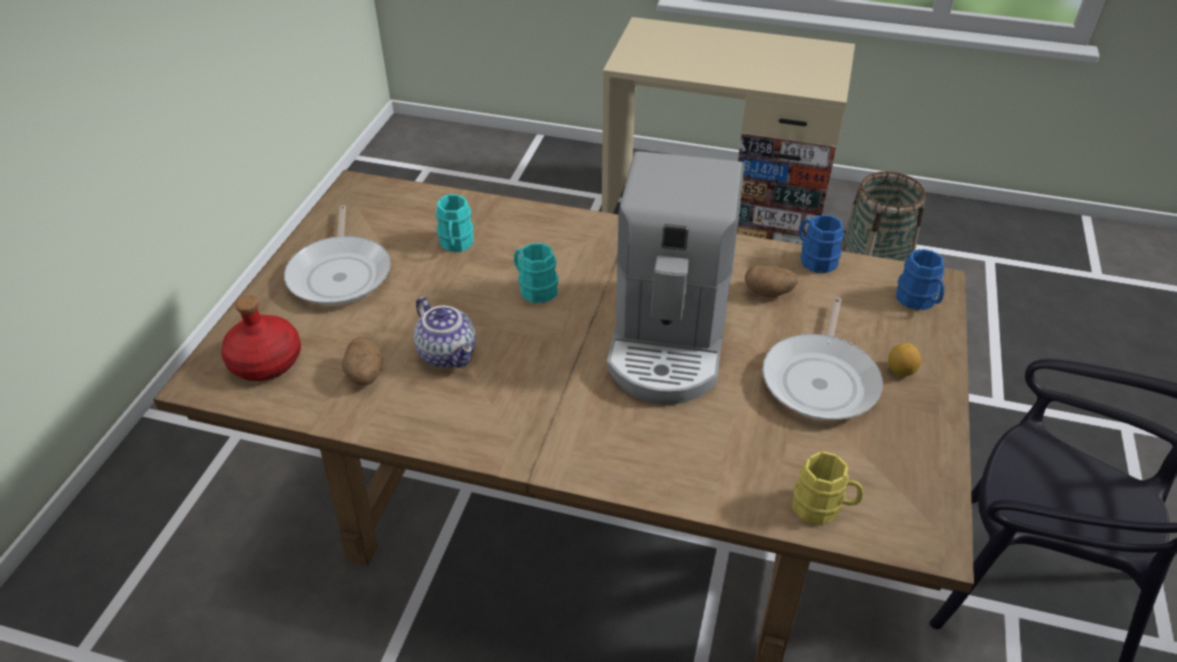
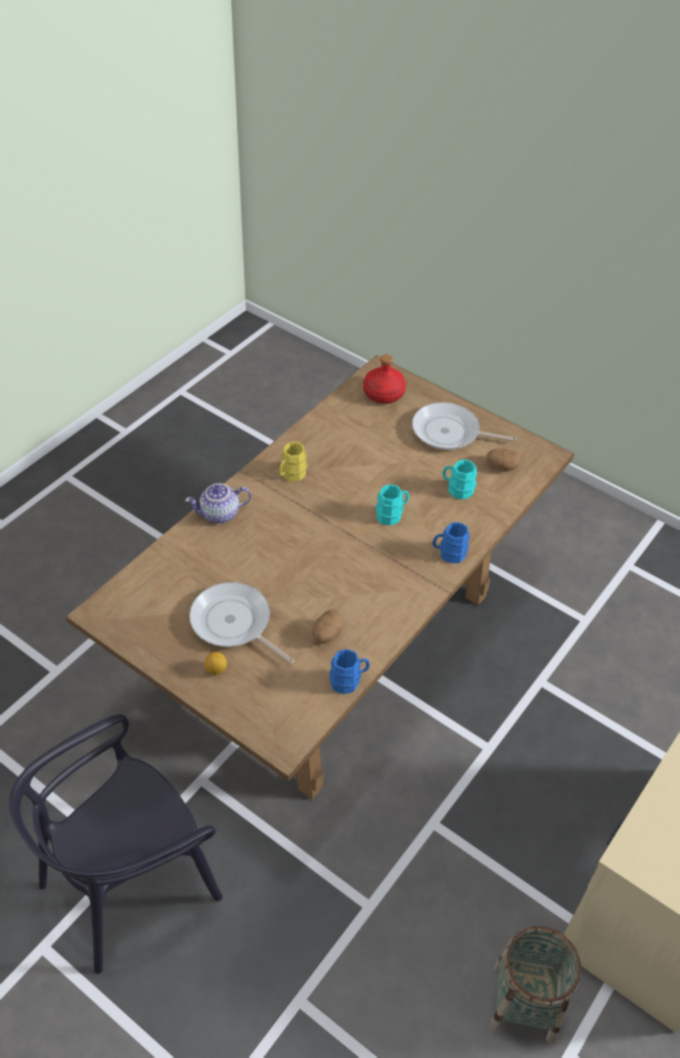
camera: 110 degrees right, 5 degrees up
(365, 375) = (352, 427): potato -> potato (502, 466)
(449, 354) = (351, 463): teapot -> teapot (219, 514)
(669, 338) = (311, 563): coffee machine -> none
(823, 508) = (148, 577): yellow mug -> yellow mug (291, 475)
(918, 301) = (271, 720): blue mug -> blue mug (449, 553)

